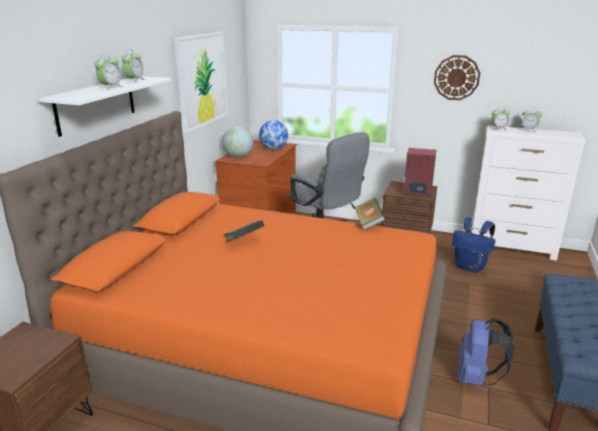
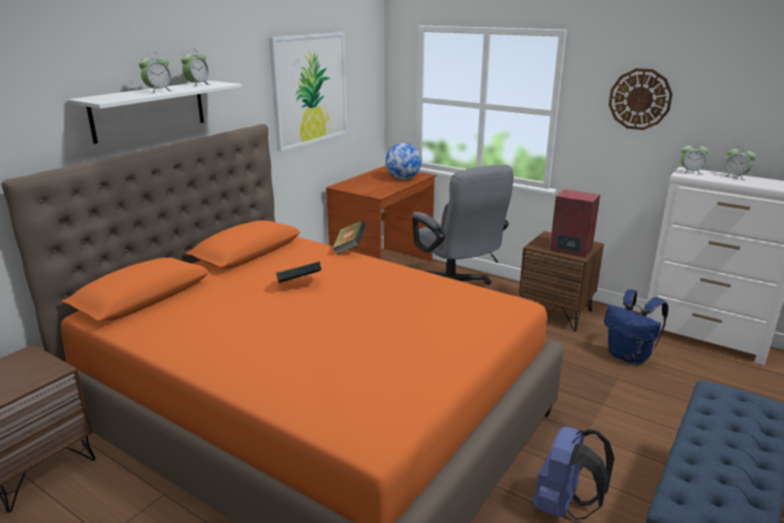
camera: 15 degrees right, 0 degrees up
(238, 156) = (355, 184): globe -> none
(368, 223) = (464, 281): book -> book (349, 249)

